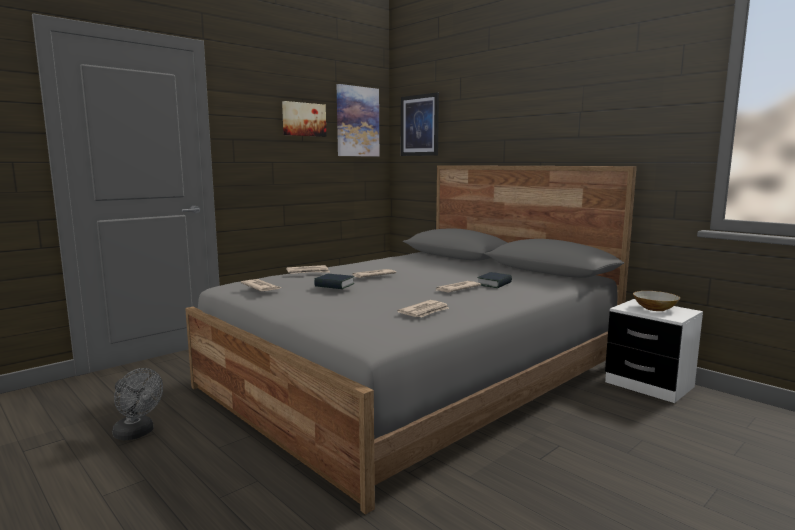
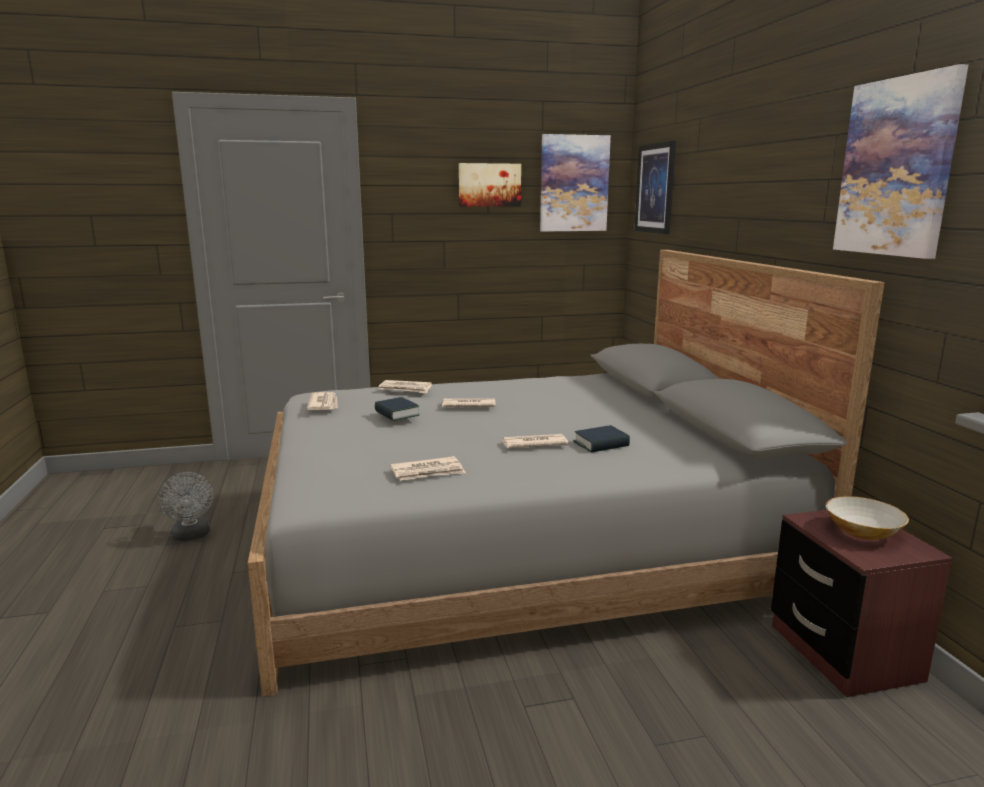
camera: 30 degrees right, 5 degrees up
(633, 102) = (897, 167): none -> picture
(649, 385) = (843, 653): white nightstand -> brown nightstand

